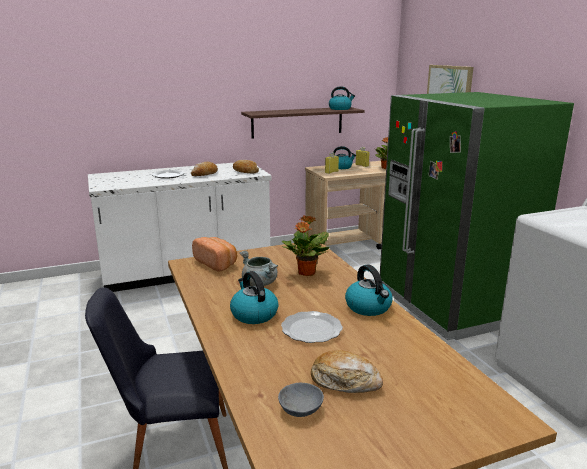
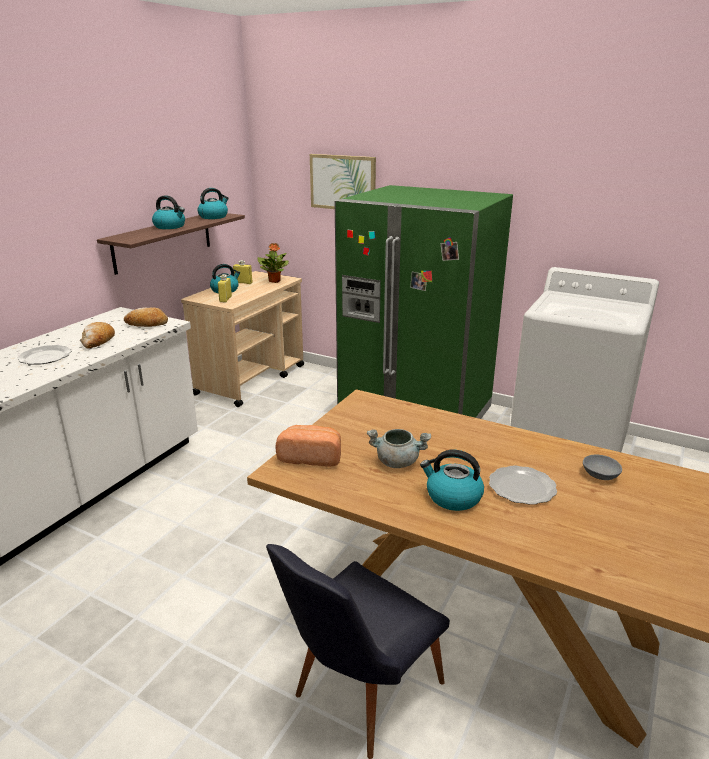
camera: 40 degrees left, 5 degrees up
(301, 409) = (642, 563): grey bowl -> grey bowl (601, 475)
(306, 273) = (415, 431): potted plant -> none
(345, 381) = (623, 521): bread -> none
(369, 307) = (522, 444): kettle -> kettle (170, 226)

